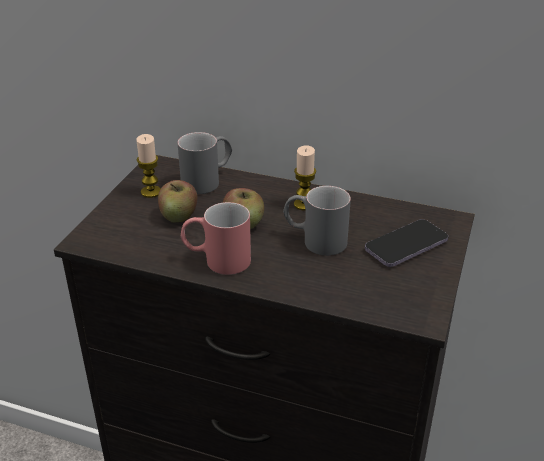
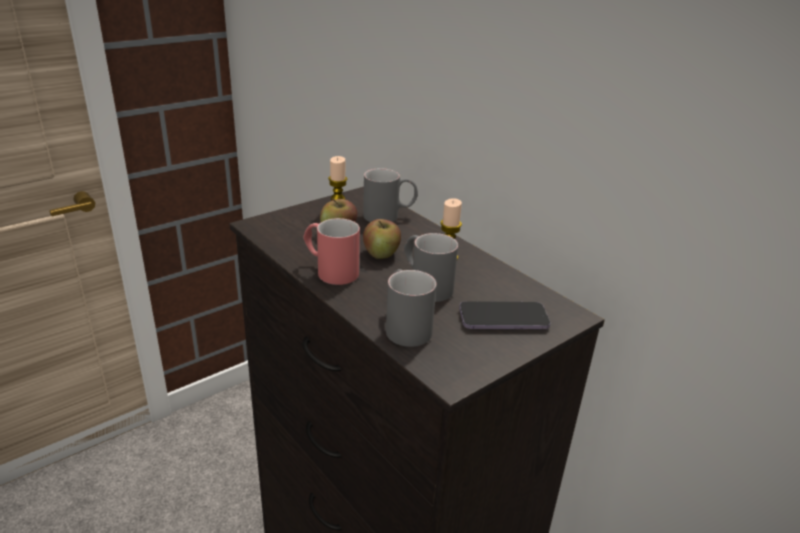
camera: 30 degrees right, 5 degrees down
(339, 286) = (405, 325): none -> grey mug

